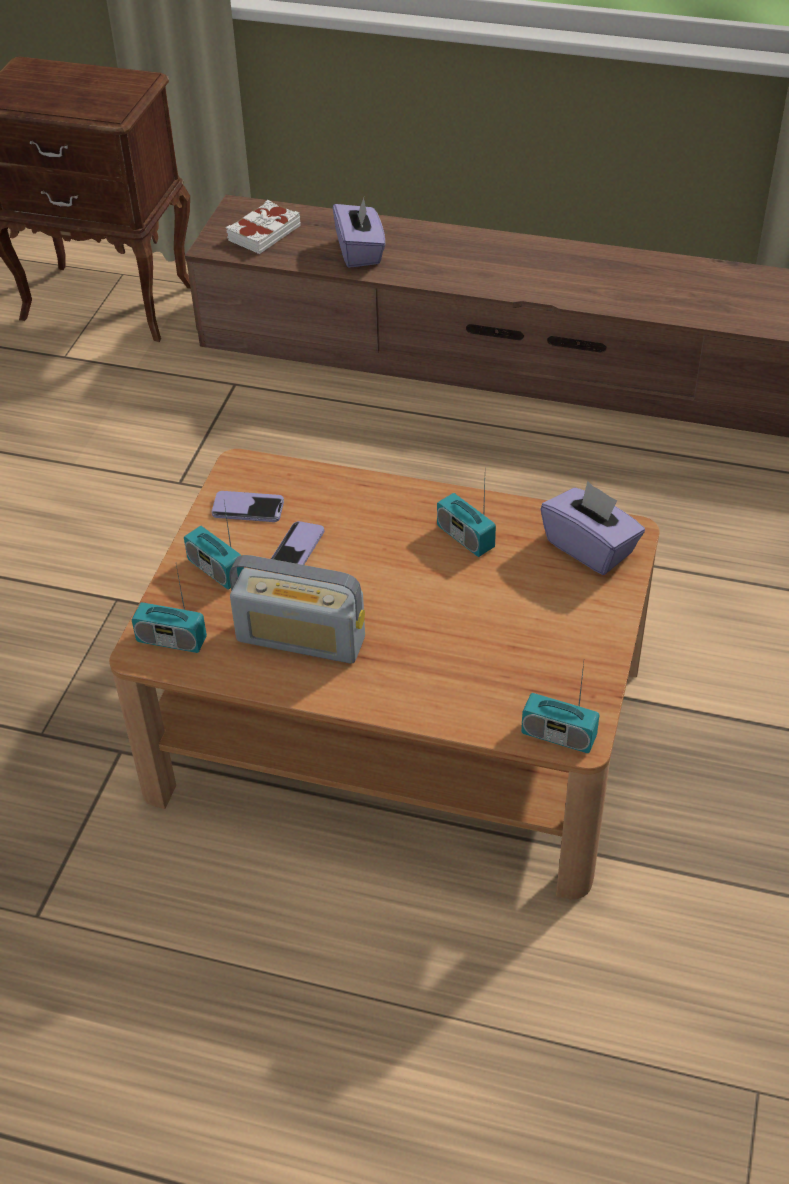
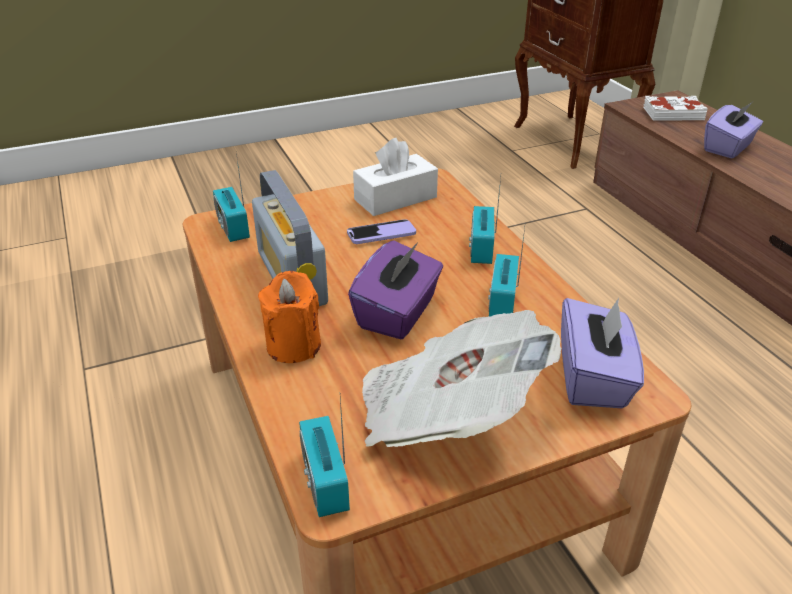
camera: 50 degrees right, 10 degrees down
(216, 570) = (320, 213): radio -> radio (481, 248)
(248, 508) = (395, 198): phone -> white tissue box
(397, 682) = (293, 346): none -> orange candle
(419, 602) = (398, 313): none -> purple tissue box
(553, 641) = (446, 414): none -> newspaper

